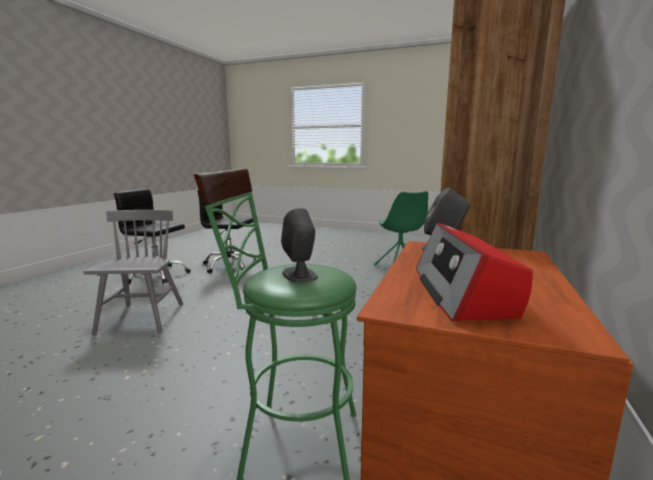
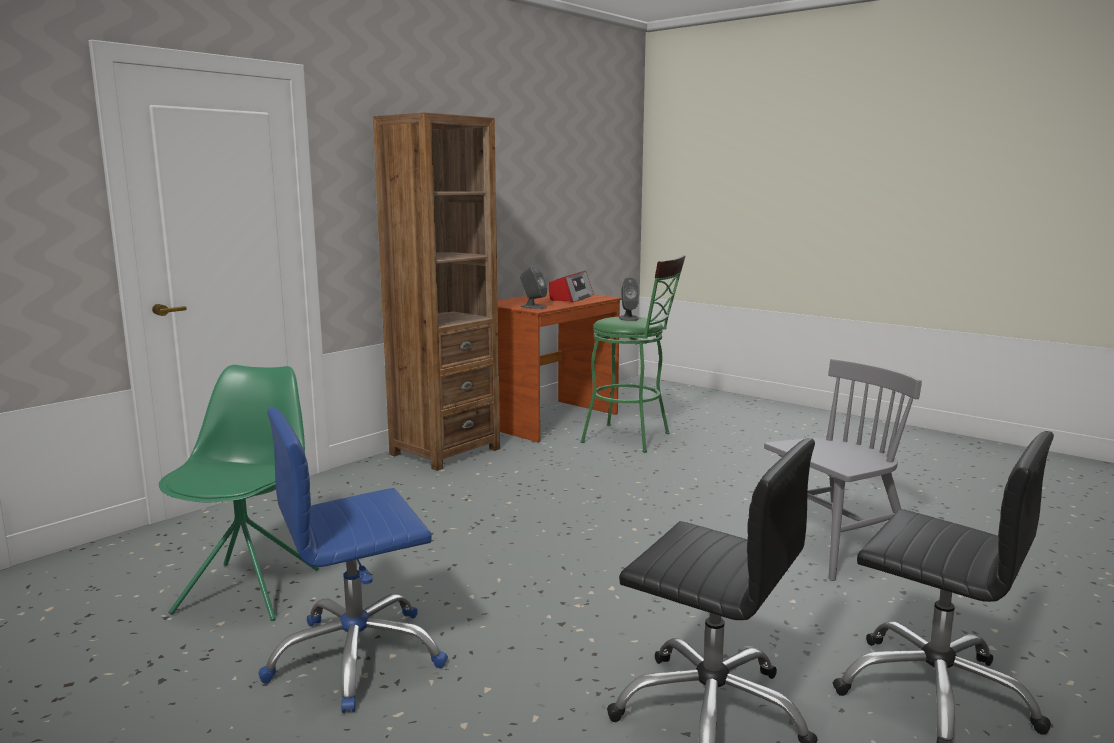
camera: 160 degrees left, 0 degrees up
(142, 318) = (832, 547): grey chair -> grey chair turned 135 degrees counterclockwise
(336, 262) = (356, 657): none -> blue office chair

